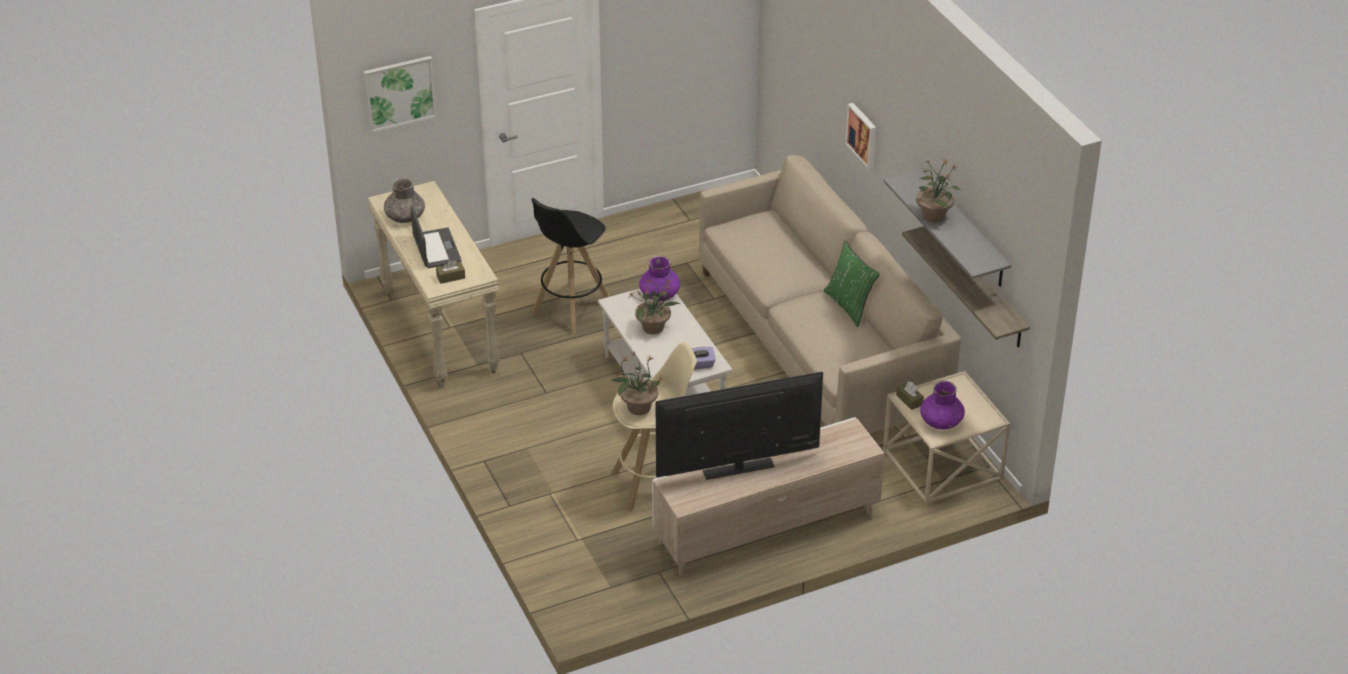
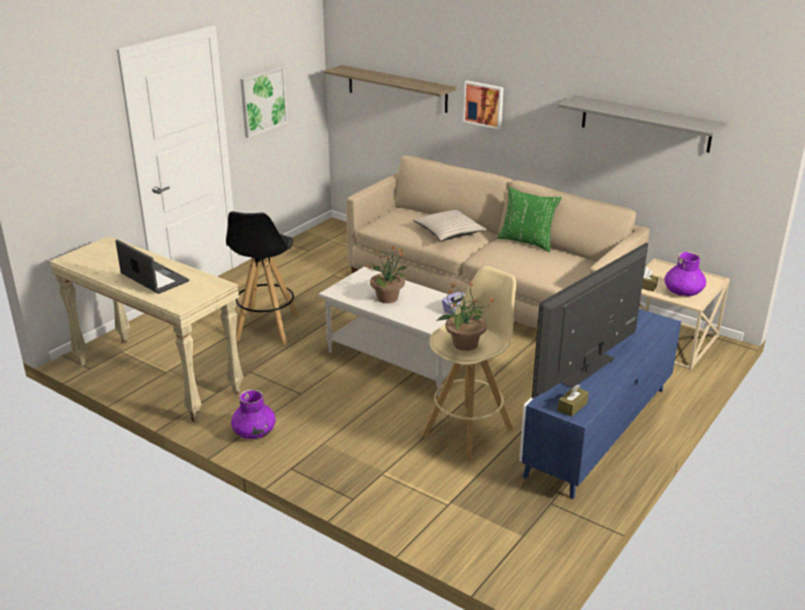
camera: 30 degrees left, 10 degrees down
(399, 93) = (59, 145): picture -> picture (263, 101)
(405, 217) = (101, 265): grey vase -> none
(451, 277) = (188, 294): brown tissue box -> brown tissue box (572, 406)
(659, 294) = (368, 276): purple vase -> purple vase (254, 432)
(766, 528) = (598, 431): beige tv stand -> blue tv stand
(783, 265) = (449, 232): none -> beige pillow
(934, 215) = (626, 112): potted plant -> none
(979, 287) = (673, 169): shelf -> shelf (397, 88)

